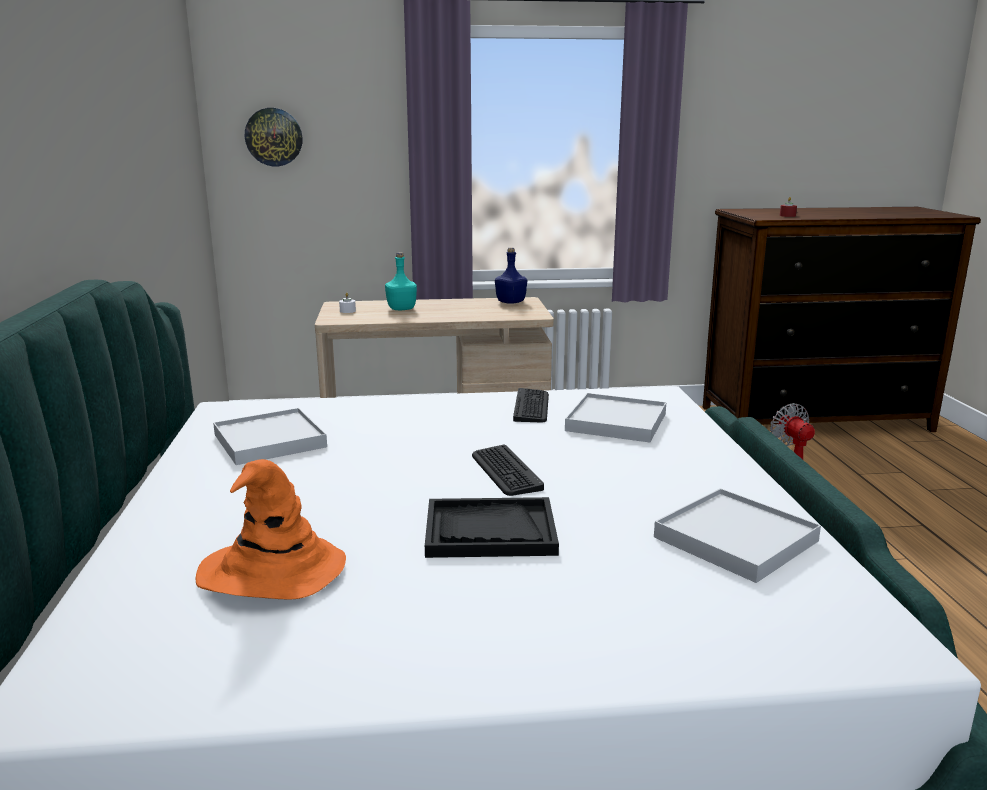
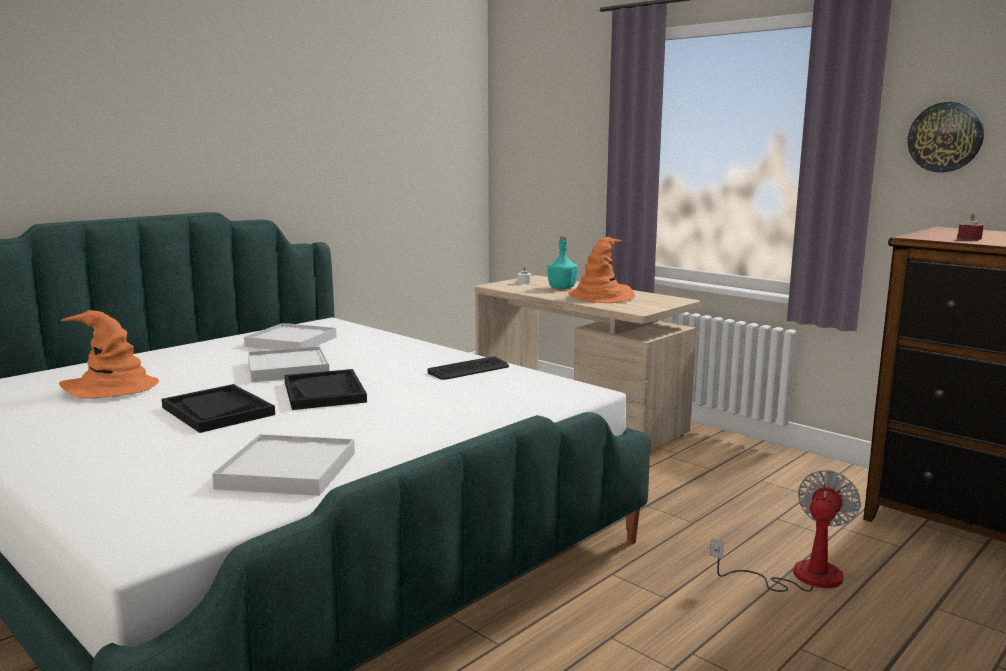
camera: 50 degrees right, 5 degrees down
(274, 137) = (528, 134): wall clock -> wall clock (945, 137)
(463, 310) = (601, 296): none -> orange hat
(505, 471) = (324, 392): keyboard -> black tray
(510, 302) = (660, 299): blue bottle -> none
(616, 422) = (482, 395): white tray -> white tray (288, 368)

